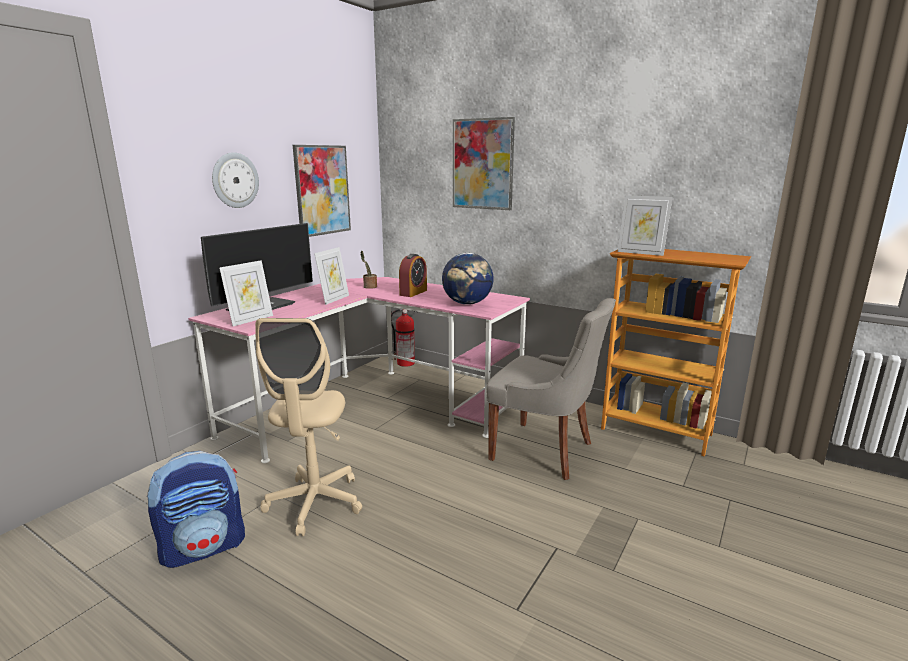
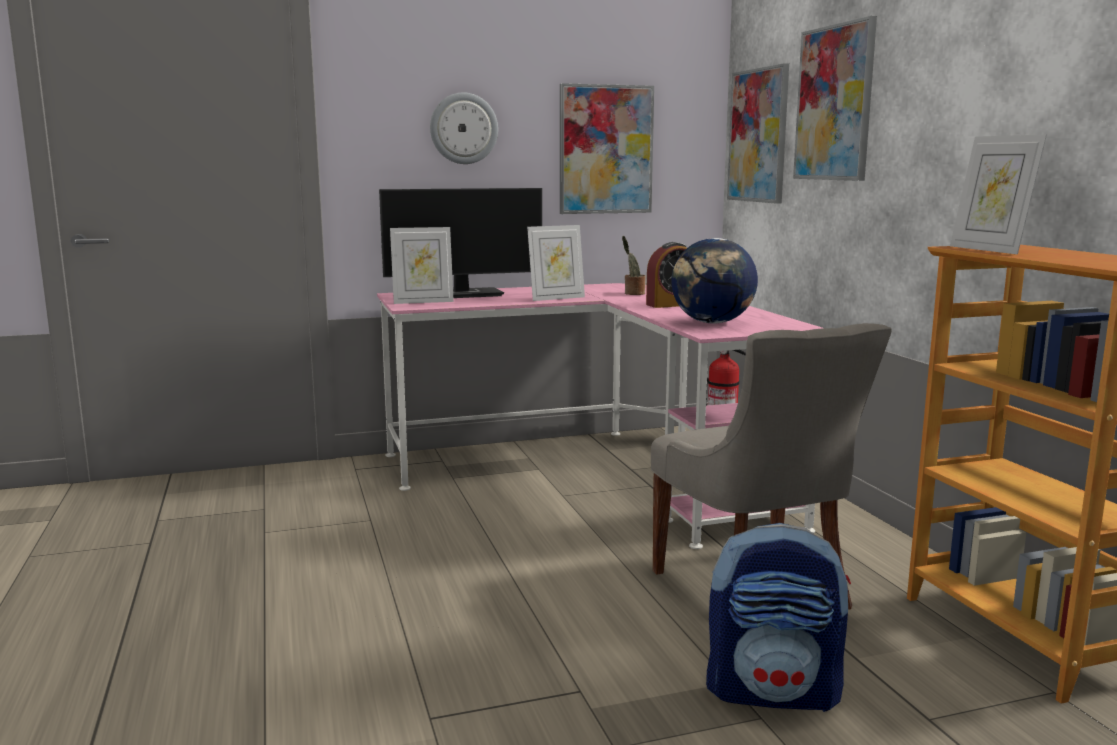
camera: 40 degrees right, 5 degrees down
(204, 547) = (253, 537): backpack -> backpack (774, 692)
(315, 503) = (391, 540): beige office chair -> none
(414, 179) = (758, 136): none -> picture

